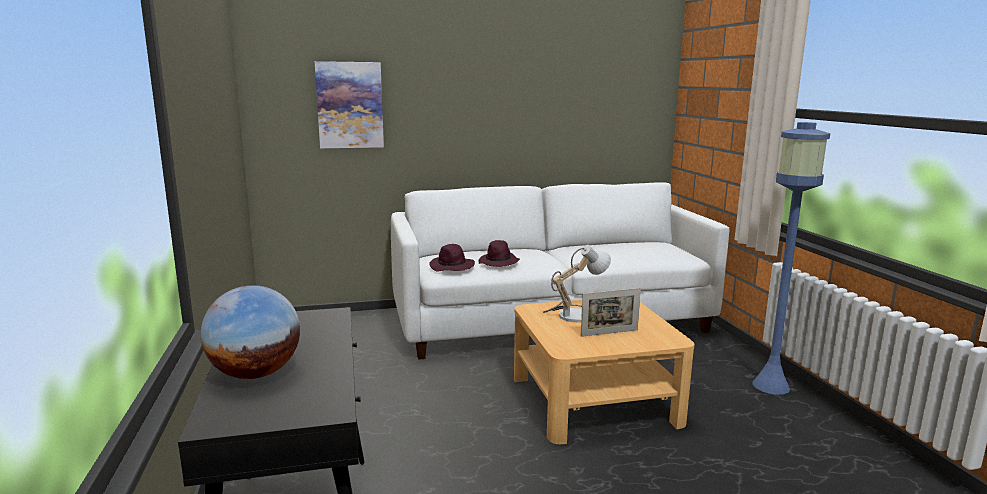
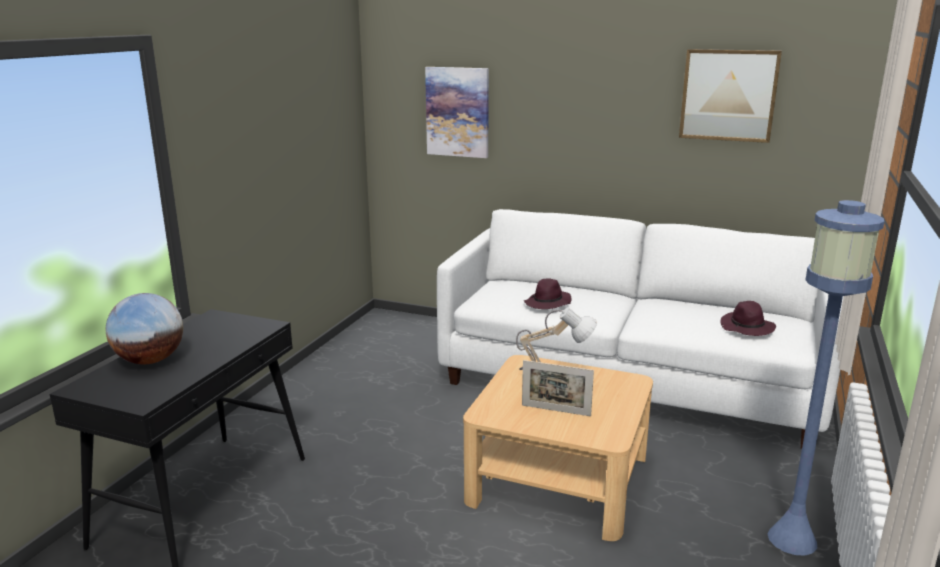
camera: 35 degrees right, 5 degrees up
(452, 267) = (496, 298): purple hat -> purple hat (747, 328)
(583, 81) = (728, 95): none -> picture

